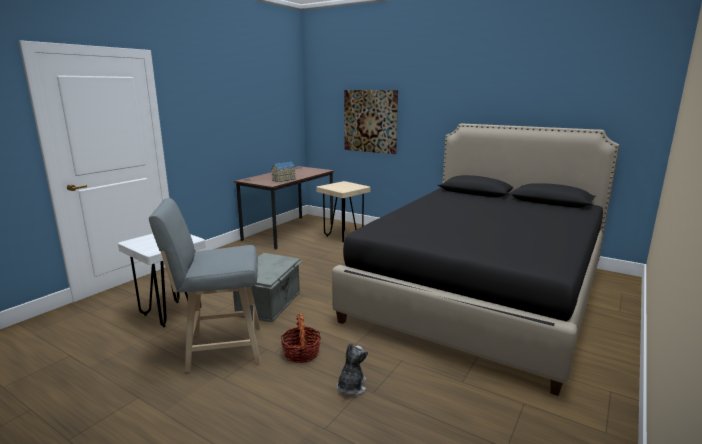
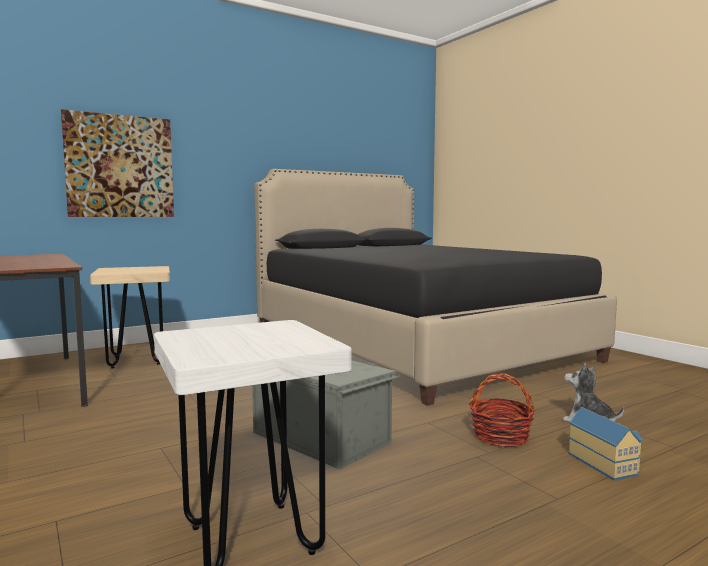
camera: 65 degrees left, 10 degrees down
(220, 349) = (456, 494): grey stool -> none
(284, 179) = (48, 262): toy house -> toy house (604, 463)

